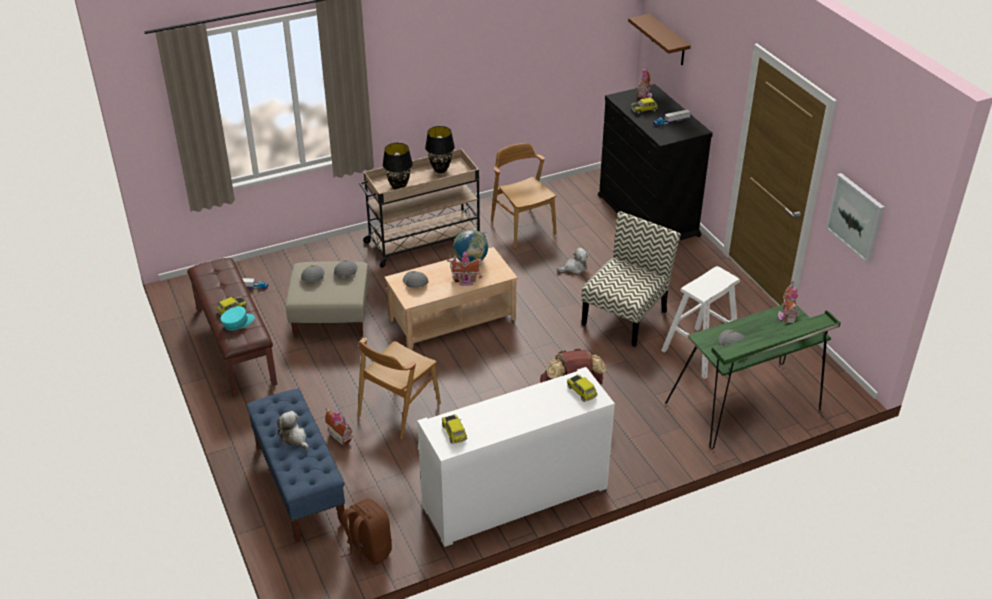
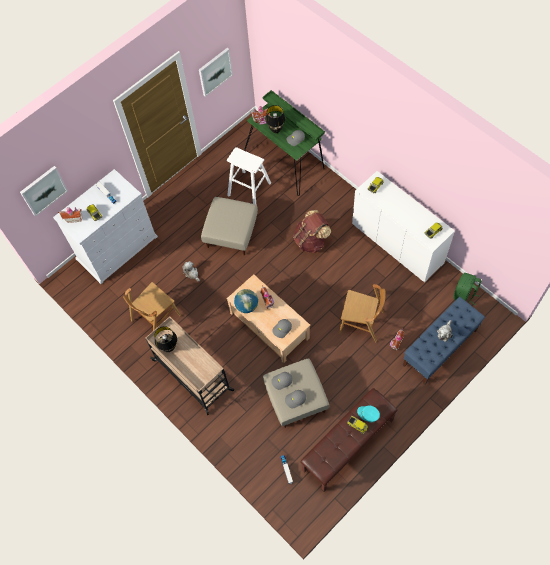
camera: 105 degrees left, 25 degrees up
(368, 550) = (464, 295): brown backpack -> green backpack
(399, 187) = (201, 366): black table lamp -> black table lamp (276, 130)
(625, 316) = (231, 233): chair -> beige ottoman
(648, 215) = (117, 247): black dresser -> white dresser
(668, 41) = (43, 190): brown shelf -> picture

